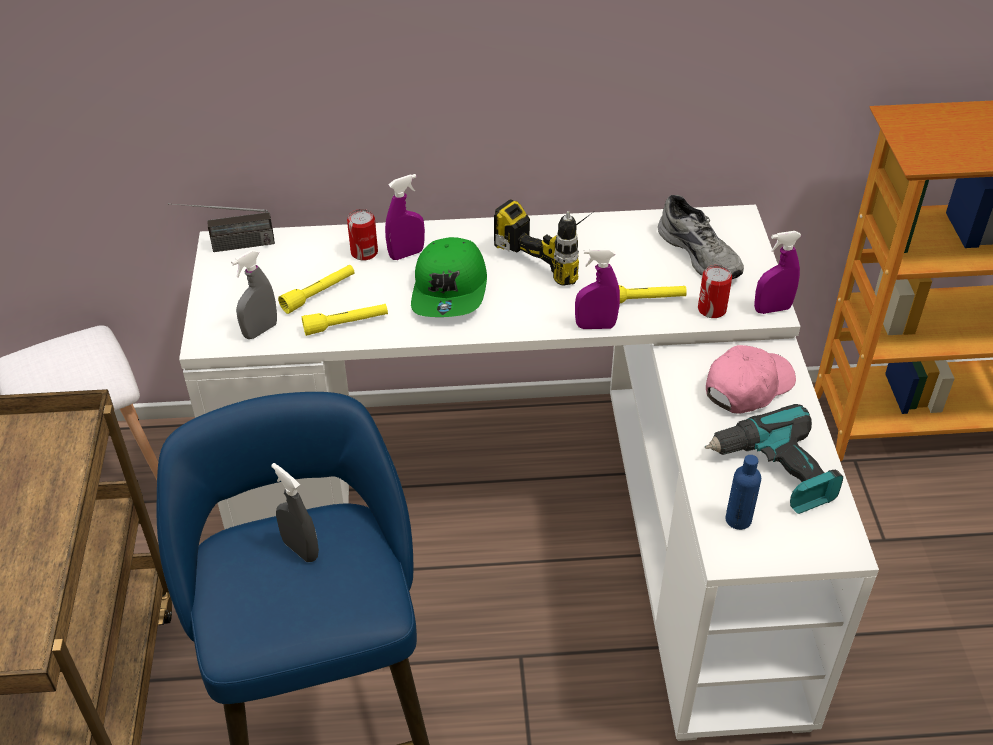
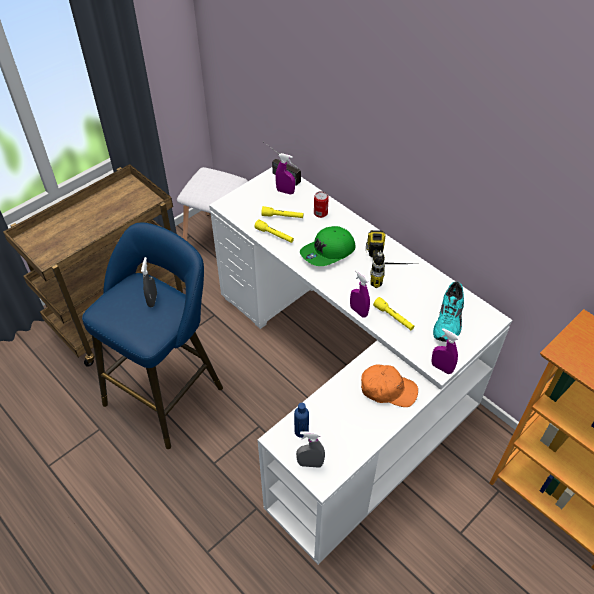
camera: 50 degrees right, 5 degrees up
(260, 330) = (245, 215): grey spray bottle -> grey spray bottle (310, 463)
(406, 254) = (334, 225): purple spray bottle -> purple spray bottle (285, 191)
(701, 253) = (450, 320): grey shoe -> turquoise shoe
(712, 309) = (415, 345): can -> none
(747, 386) = (387, 389): pink cap -> orange cap
(775, 471) = (344, 429): power drill -> none

